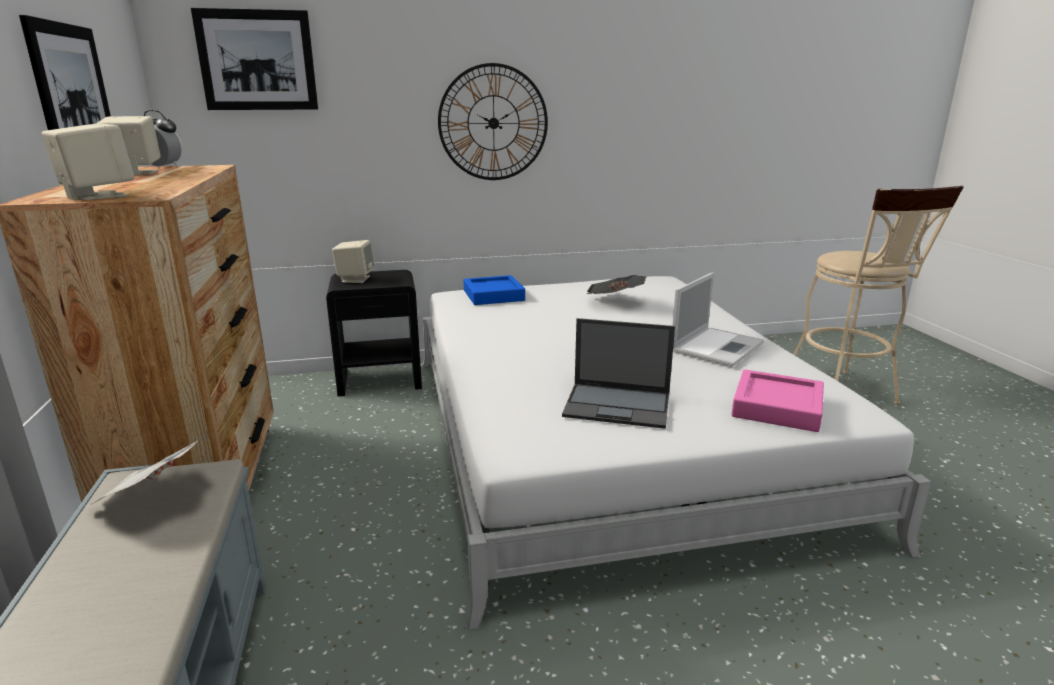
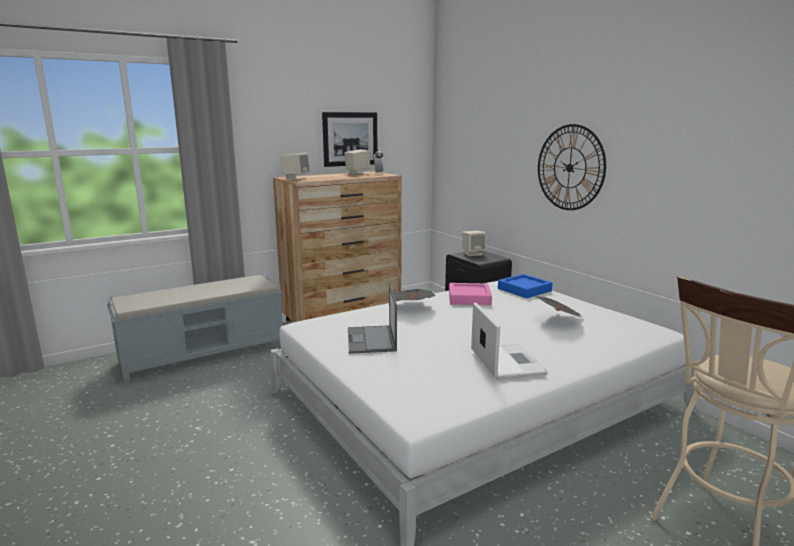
camera: 70 degrees right, 5 degrees down
(154, 496) = (247, 282): newspaper -> newspaper (412, 307)
(257, 60) = (466, 122): picture -> none
(717, 346) = (506, 361): laptop -> laptop turned 120 degrees counterclockwise
(777, 407) = (406, 385): pink tray -> pink tray (469, 298)

